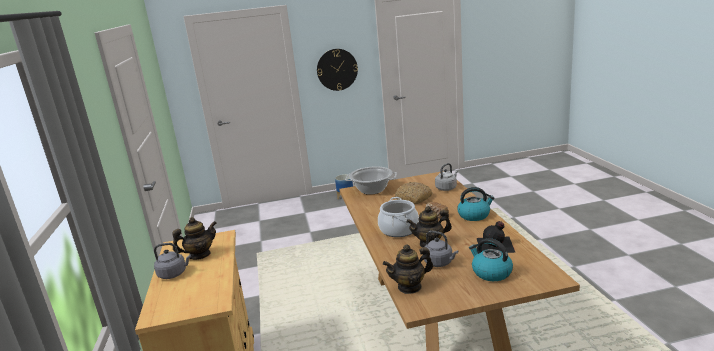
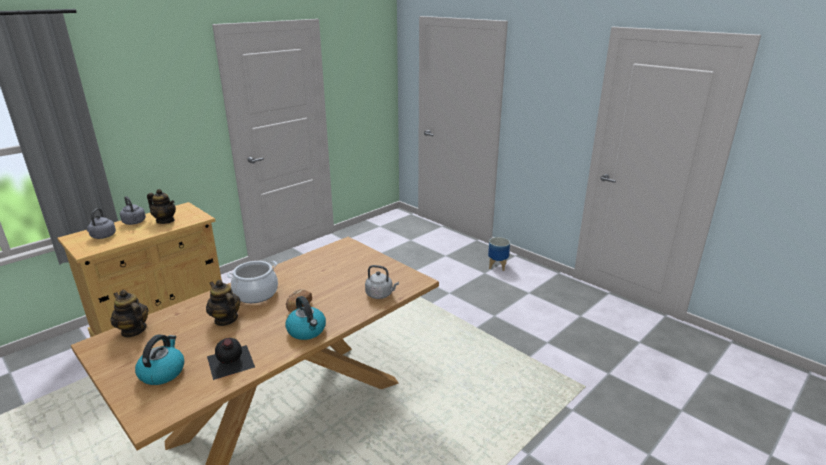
camera: 55 degrees right, 5 degrees up
(337, 69) = (543, 115): wall clock -> none
(372, 190) = (352, 253): cooking pot -> none
(413, 198) = (340, 281): bread -> none
(439, 263) = (183, 335): grey kettle -> grey kettle (103, 236)

